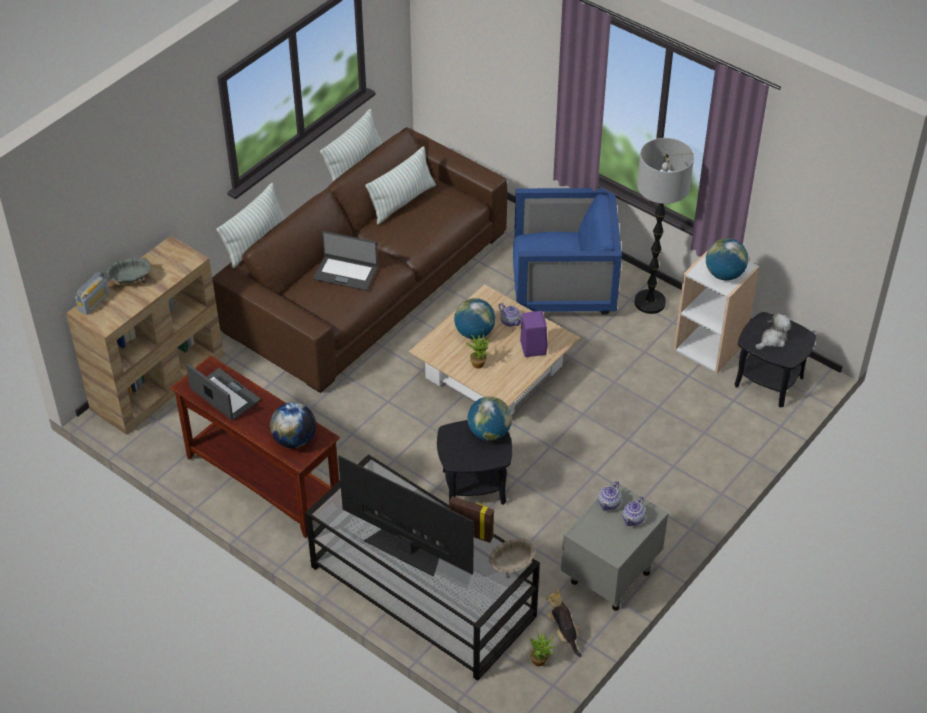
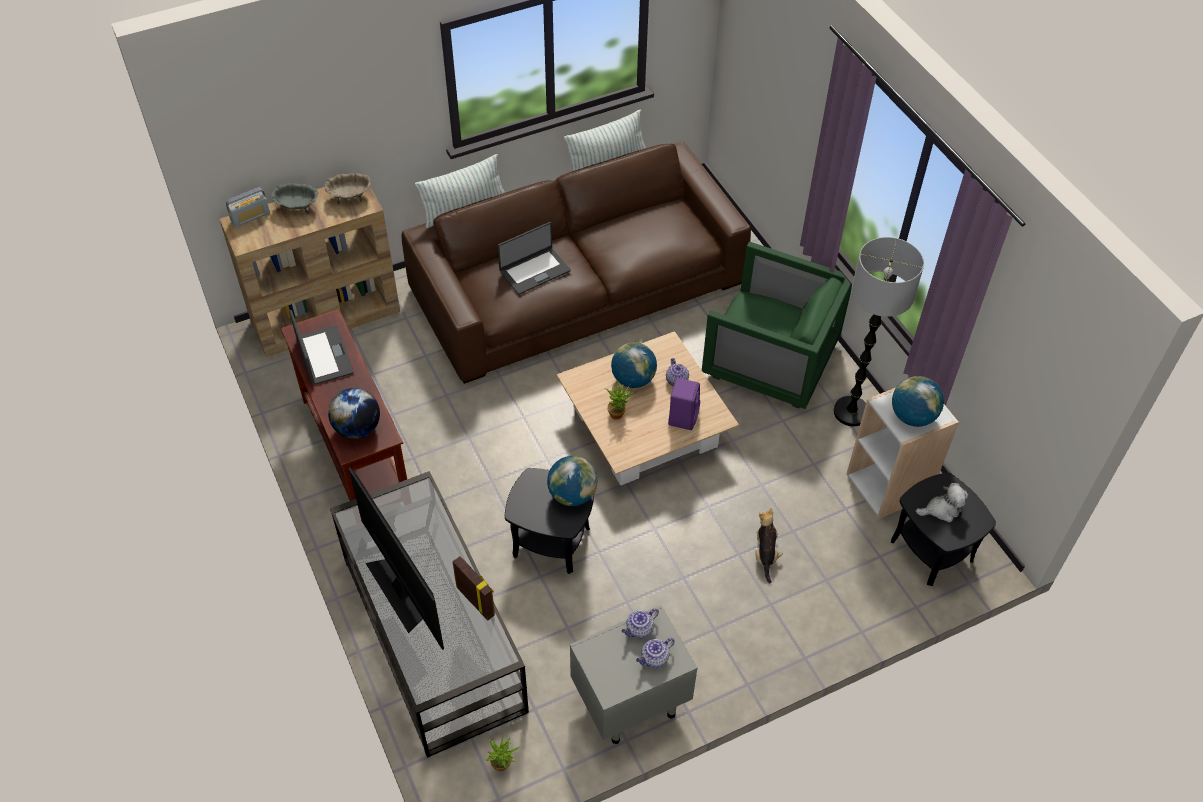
camera: 25 degrees right, 5 degrees up
(346, 273) = (534, 271): laptop -> laptop turned 75 degrees counterclockwise
(402, 202) = (636, 216): pillow -> none
(511, 565) = (494, 655): beige bowl -> beige bowl (350, 196)
(562, 286) = (769, 360): blue armchair -> green armchair
(563, 633) = (545, 744): plush toy -> plush toy (765, 554)

